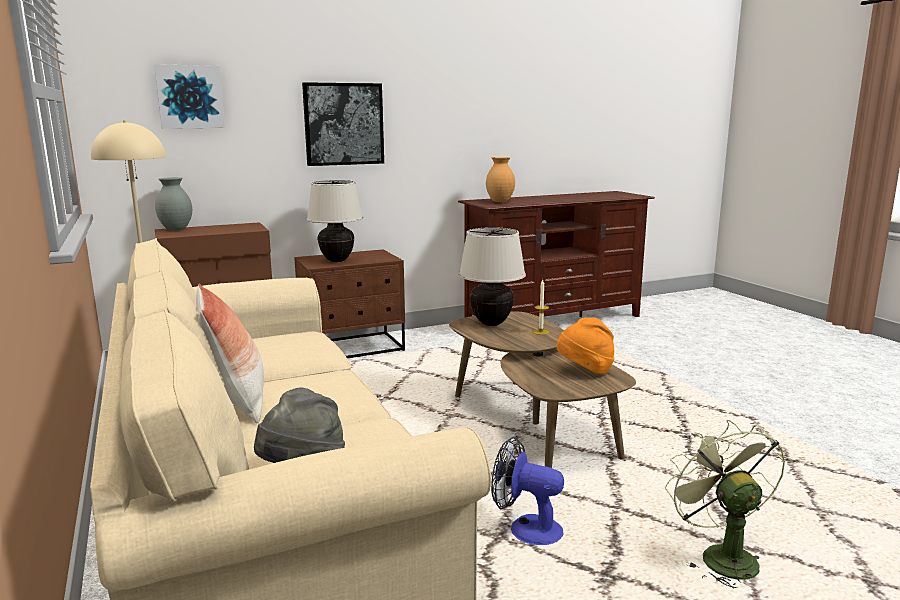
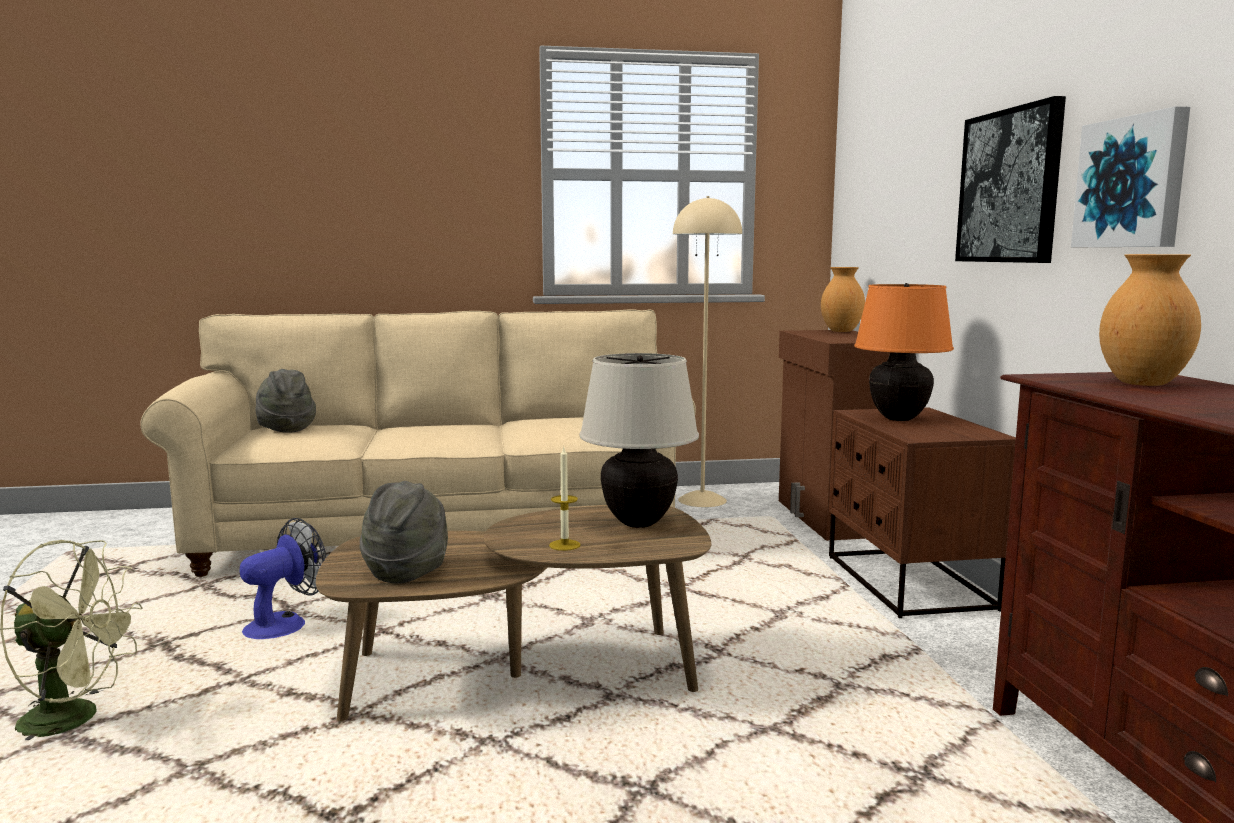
camera: 105 degrees right, 5 degrees down
(175, 229) = (841, 331): grey vase -> brown vase
(190, 97) = (889, 163): picture -> picture (1132, 182)
(236, 402) = (449, 424): pillow -> none
(337, 260) = (898, 419): beige table lamp -> orange table lamp
(585, 371) = (407, 570): orange hat -> grey hat

